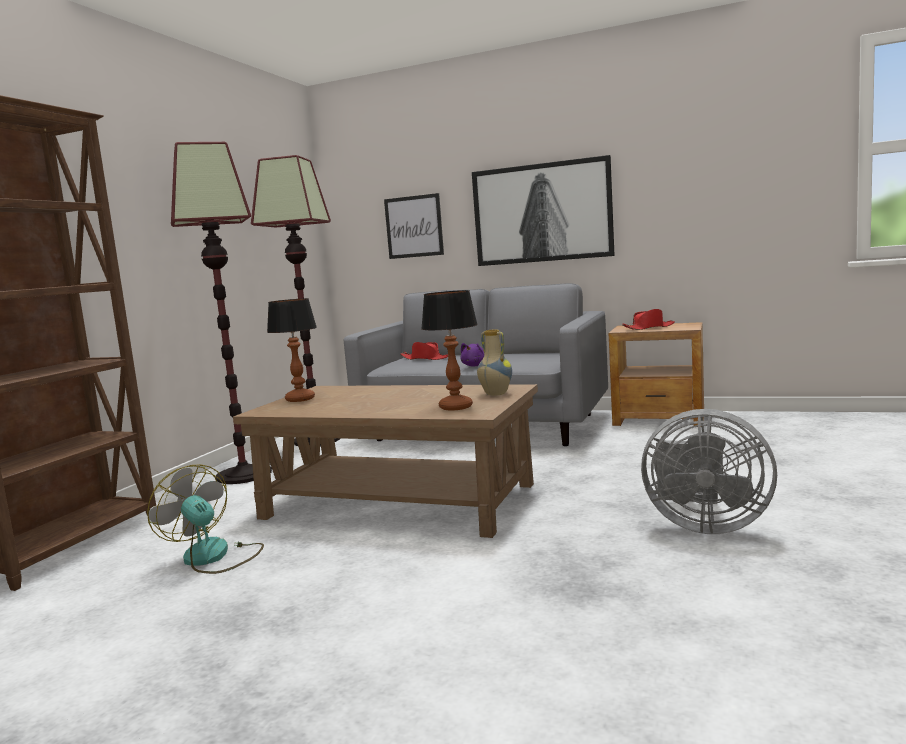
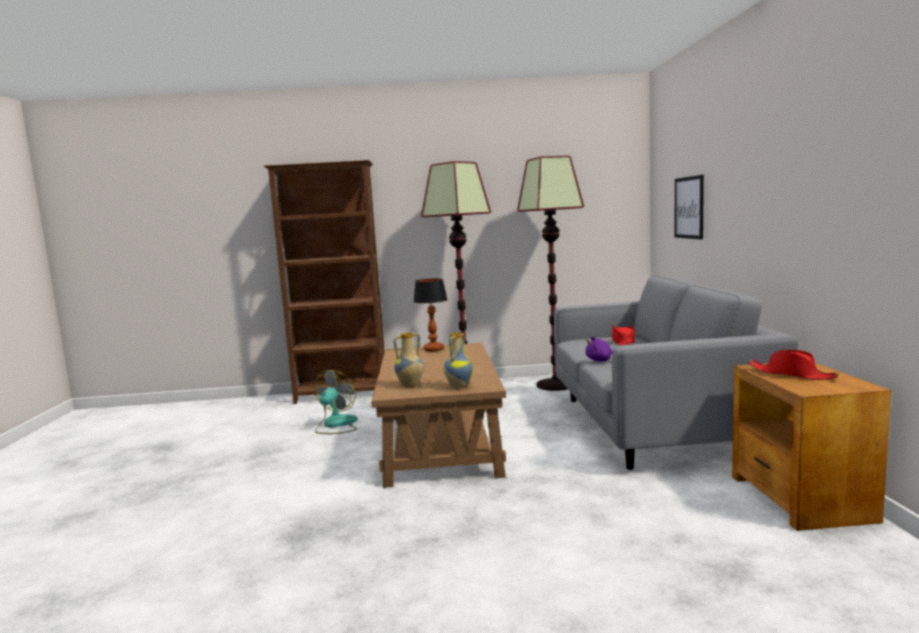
camera: 65 degrees right, 0 degrees up
(456, 407) = (410, 385): table lamp -> vase
(542, 213) = (765, 203): picture -> none
(703, 525) = (439, 569): grey fan -> none

